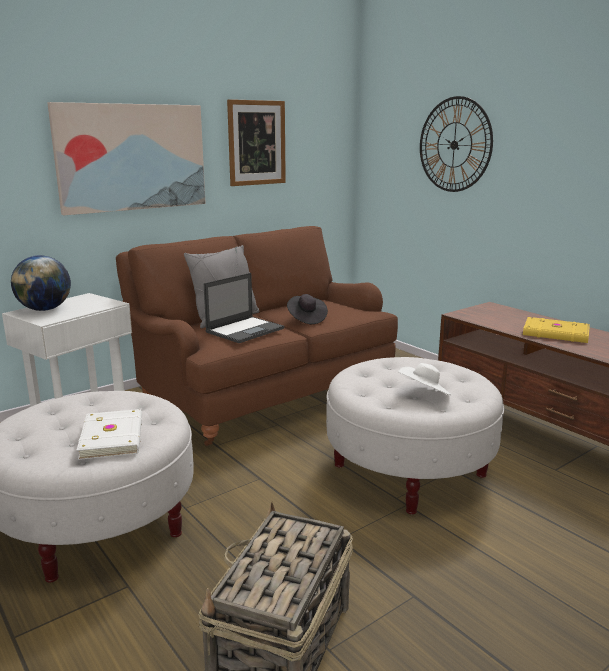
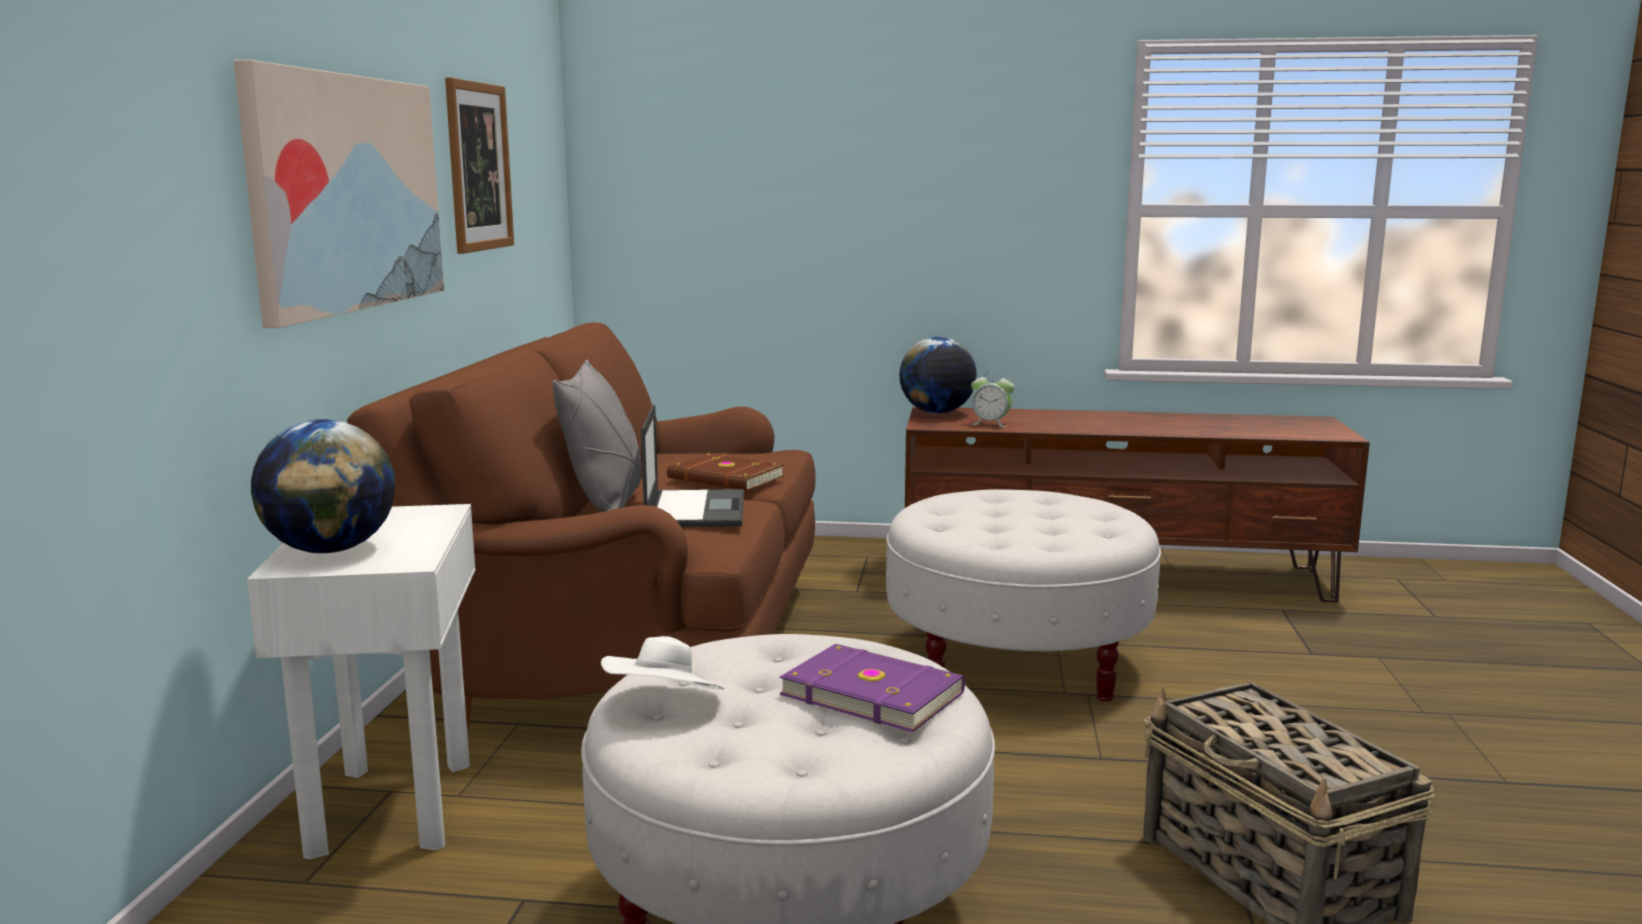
camera: 45 degrees left, 5 degrees down
(114, 437) = (872, 693): white book -> purple book
(306, 319) = (725, 478): black hat -> brown book
(424, 393) = (1061, 524): white hat -> white hat (664, 705)
(454, 145) = (795, 169): wall clock -> none
(489, 308) = (937, 413): none -> globe
(500, 322) = (991, 424): none -> alarm clock
(556, 334) = (1073, 423): yellow book -> none

